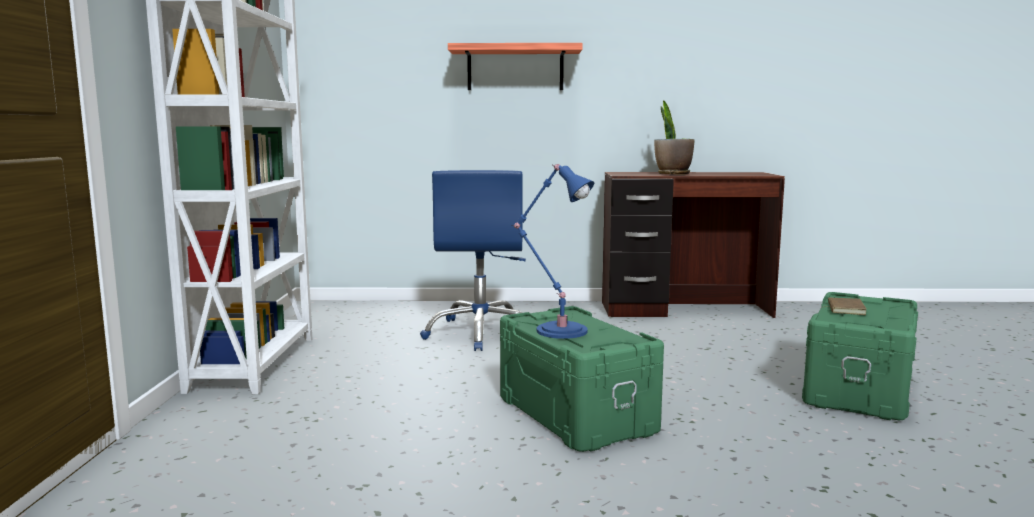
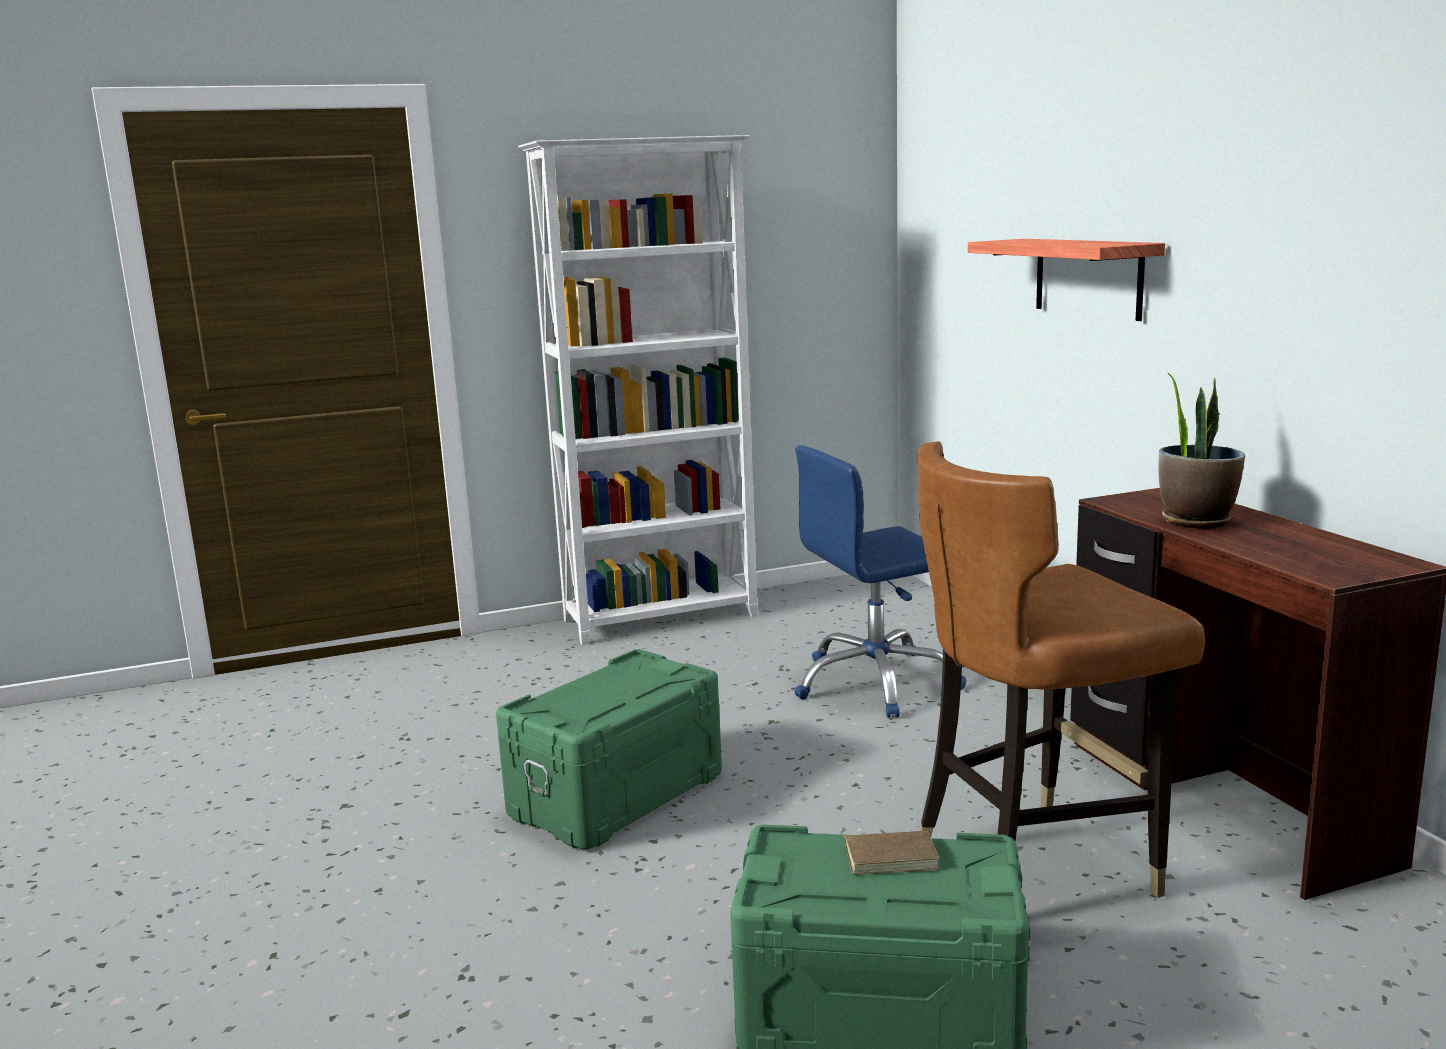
camera: 70 degrees right, 5 degrees up
(558, 330) = (604, 684): blue table lamp -> none
(729, 344) = (1034, 865): none -> brown chair

